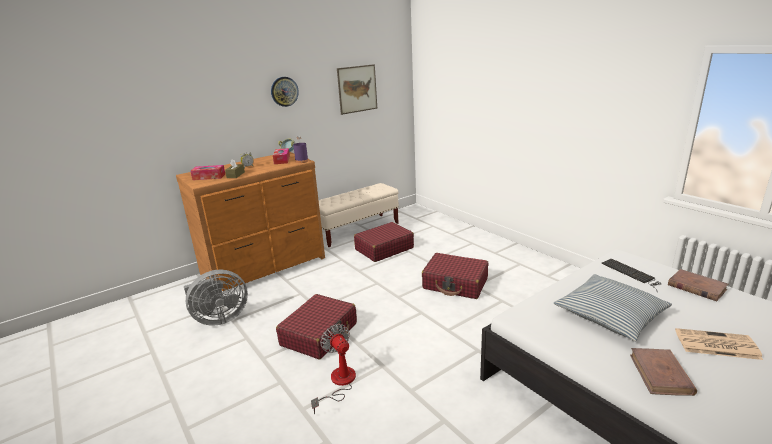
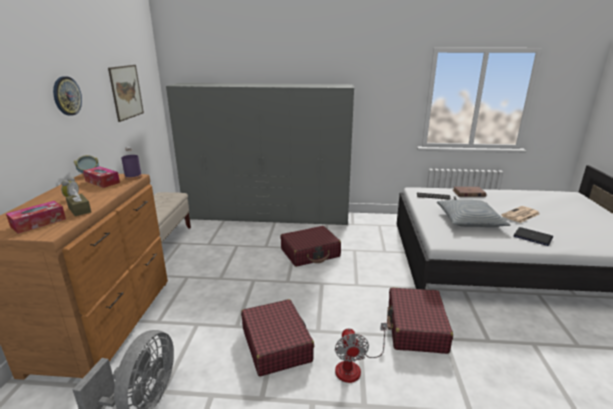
camera: 50 degrees left, 0 degrees up
(339, 383) = (354, 367): fan -> fan turned 105 degrees counterclockwise
(384, 249) = (212, 252): red suitcase -> red suitcase (416, 328)
(472, 236) = (267, 216): none -> grey wardrobe
(660, 374) = (532, 237): brown book -> laptop

